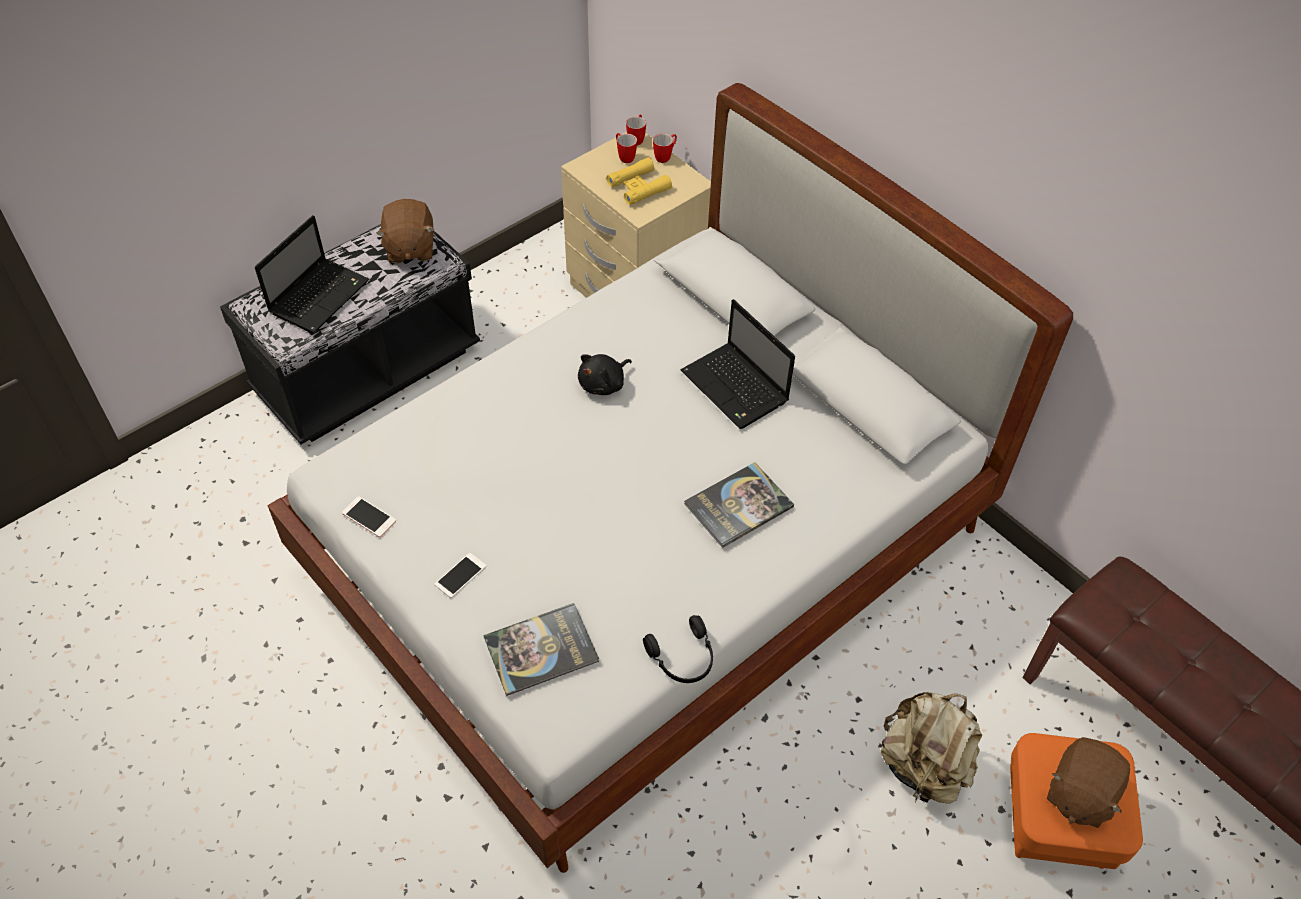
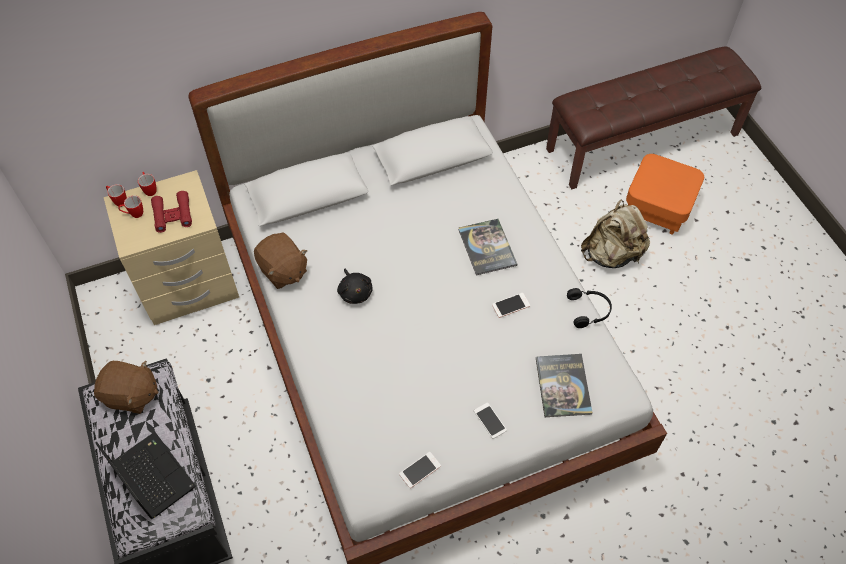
camera: 70 degrees left, 5 degrees up
(638, 187) = (173, 215): yellow binoculars -> red binoculars
(651, 556) = (511, 305): none -> phone
(736, 388) = (391, 219): laptop -> none
(1079, 793) = (670, 182): brown plush toy -> brown plush toy (283, 271)

